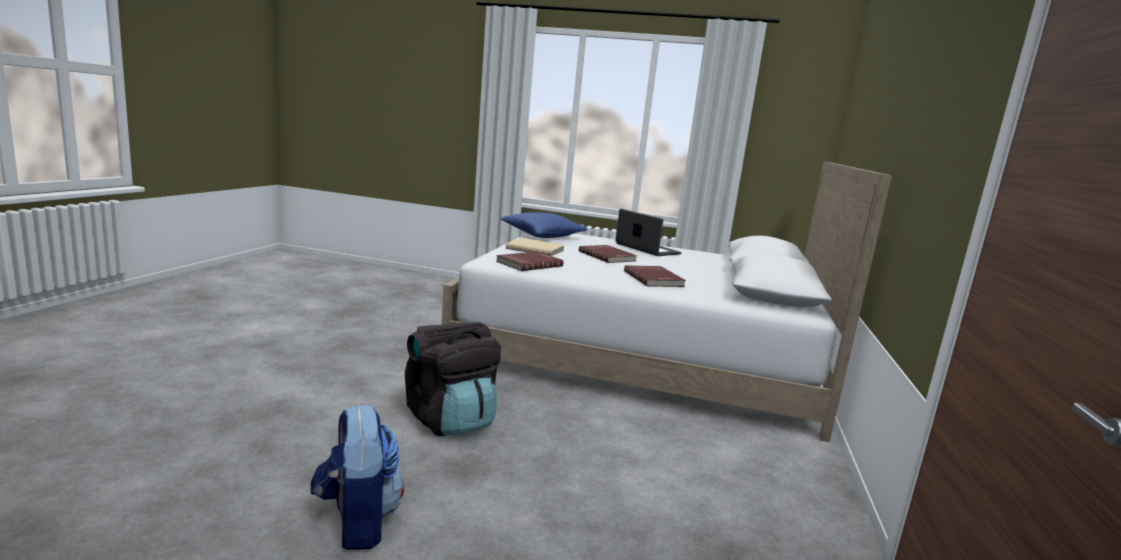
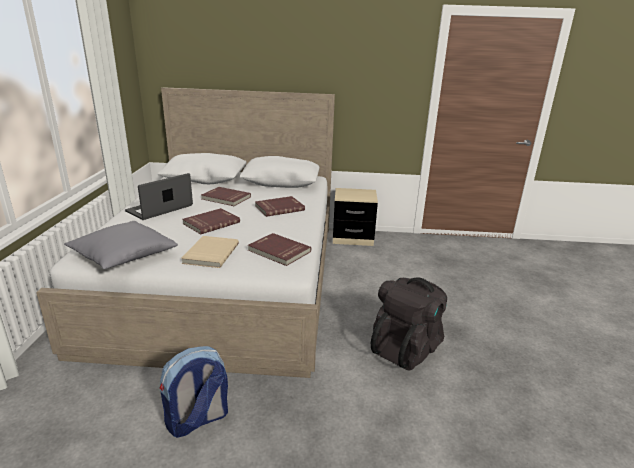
camera: 100 degrees left, 10 degrees up
(357, 522) = (532, 355): backpack -> backpack (197, 420)
(542, 236) = (123, 256): blue pillow -> grey pillow
(684, 267) = (225, 198): none -> red book
(802, 460) = (352, 238): none -> beige nightstand

